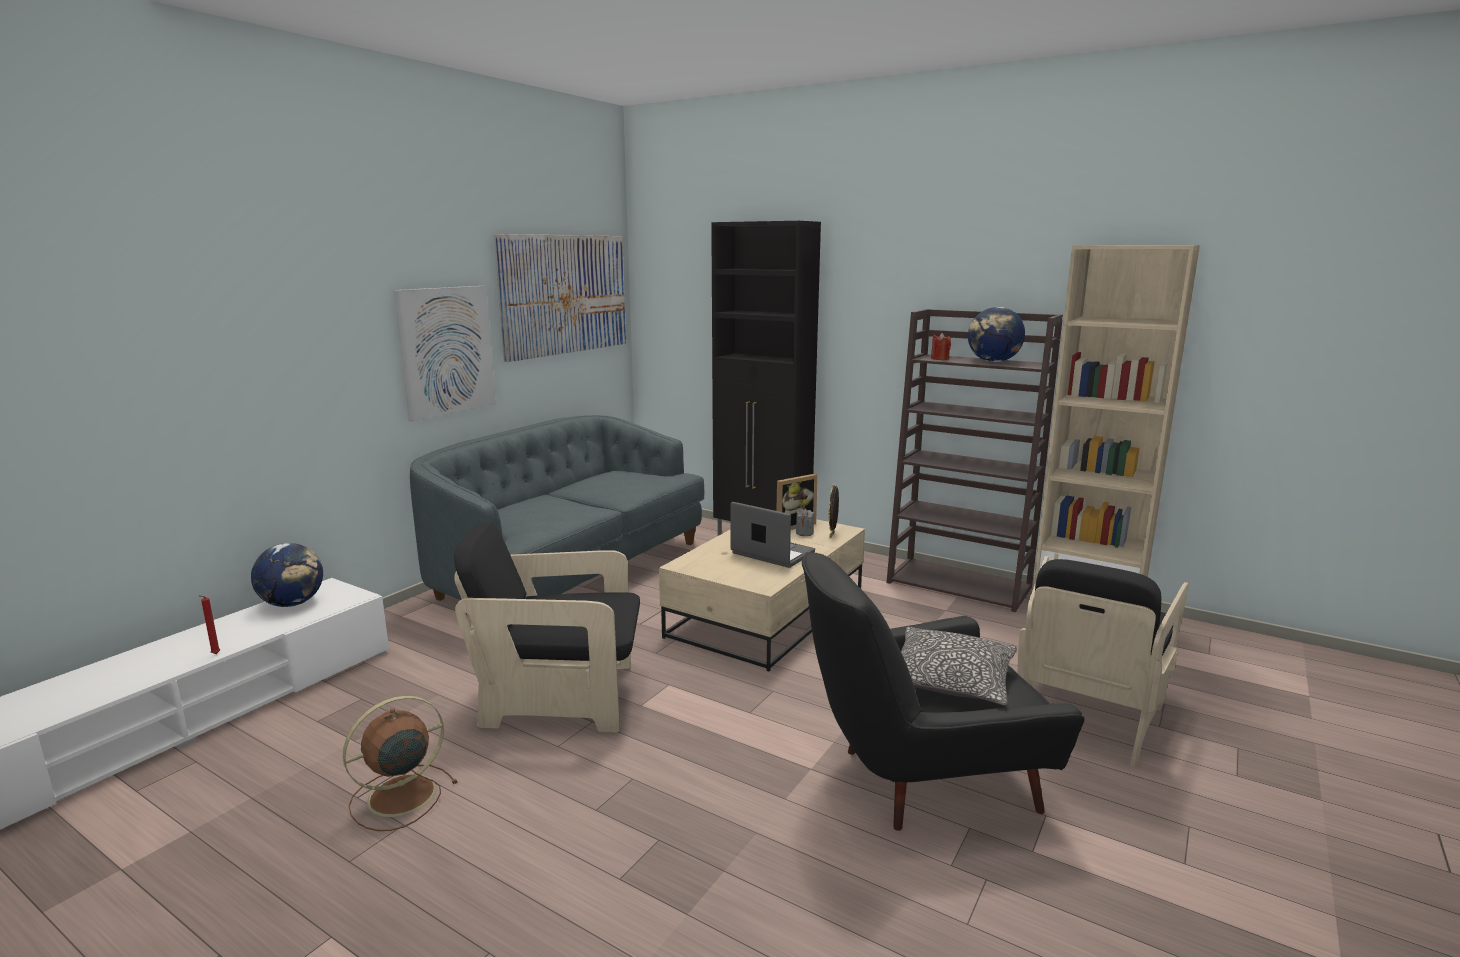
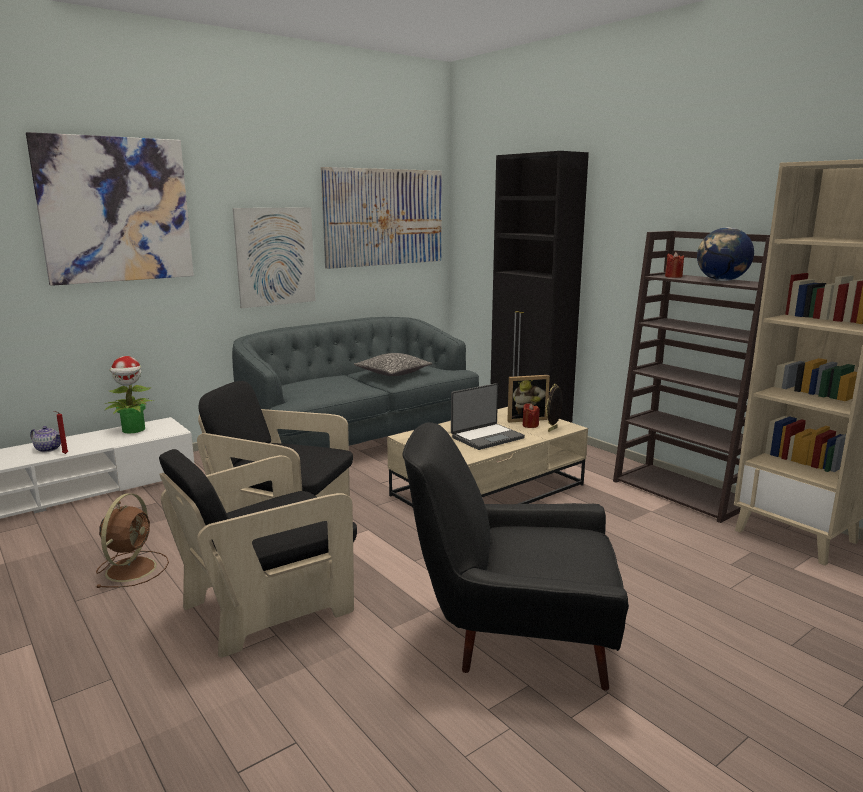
camera: 20 degrees right, 0 degrees up
(180, 651) = (48, 449): none -> teapot
(244, 299) = (116, 210): none -> picture
(293, 603) = (134, 430): globe -> potted plant
(399, 797) = (132, 568): brown fan -> brown fan turned 120 degrees clockwise
(771, 554) = (486, 437): laptop -> laptop turned 90 degrees clockwise
(804, 533) = (530, 425): grey candle -> red candle
(950, 680) = (540, 552): pillow -> pillow (393, 373)
(1087, 714) = (721, 620): black armchair -> black armchair (268, 606)

